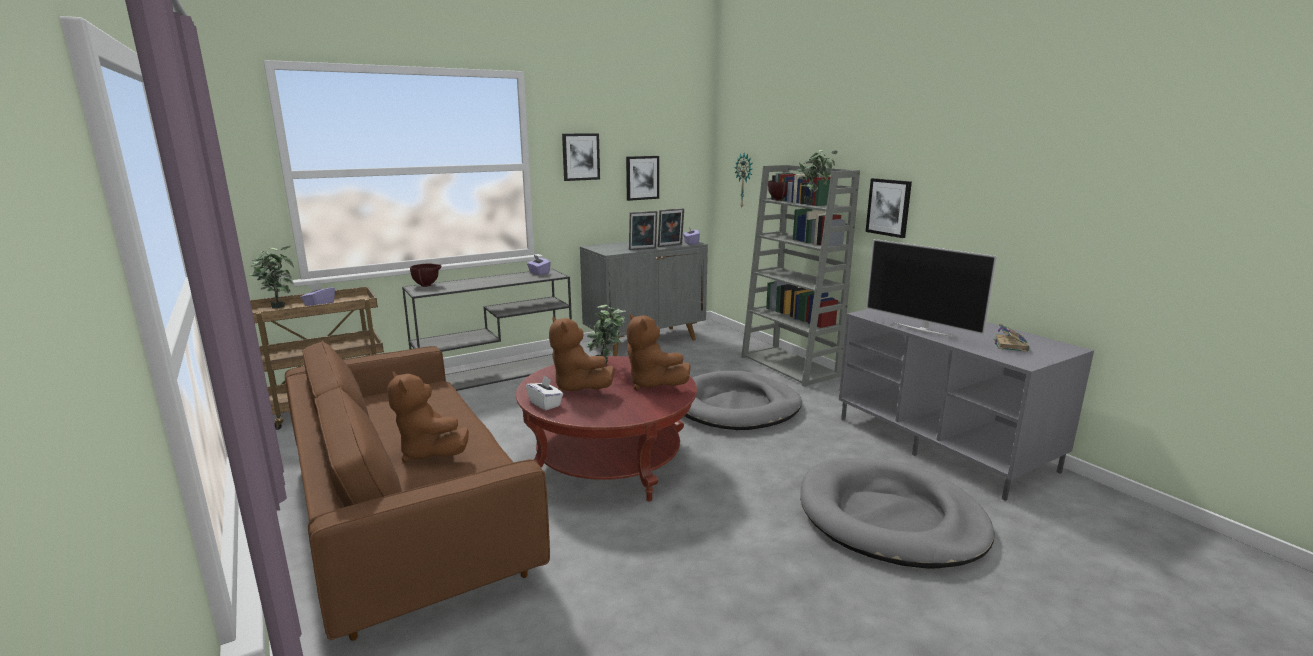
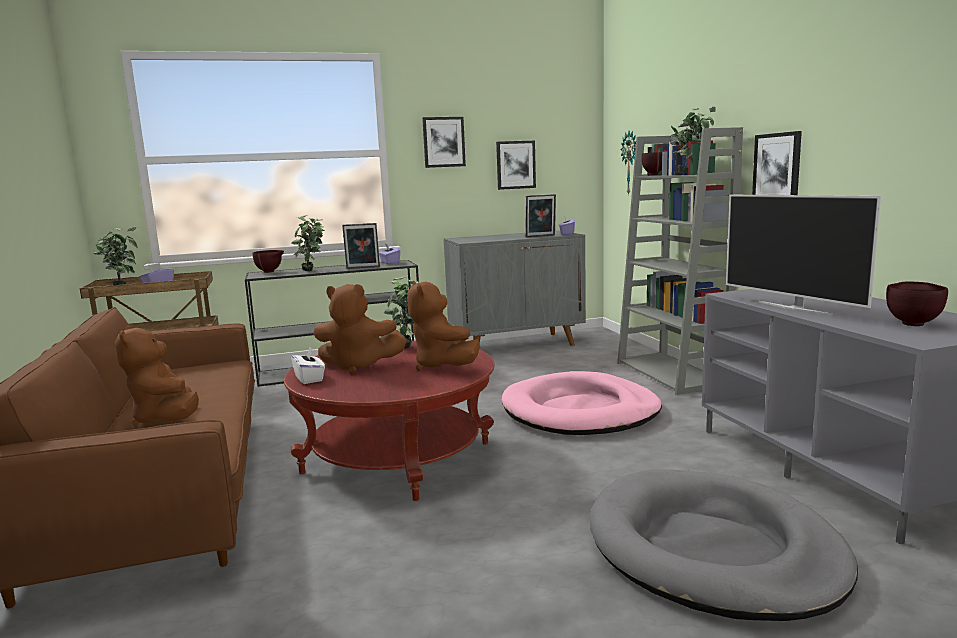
camera: 15 degrees right, 5 degrees down
(471, 284) = (312, 271): none -> potted plant
(578, 388) = (358, 366): brown plush toy -> brown plush toy turned 60 degrees counterclockwise
(643, 249) = (506, 239): picture frame -> picture frame (363, 268)
(736, 406) = (580, 411): grey dog bed -> pink dog bed
(1010, 345) = (913, 323): book -> brown bowl

